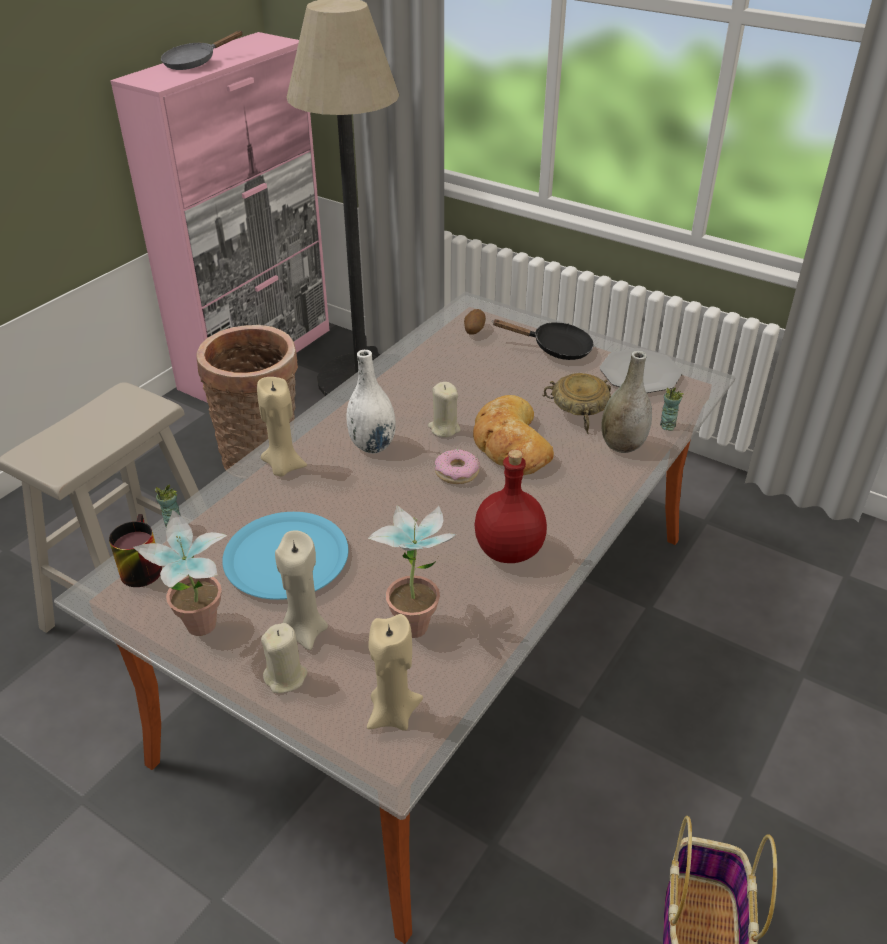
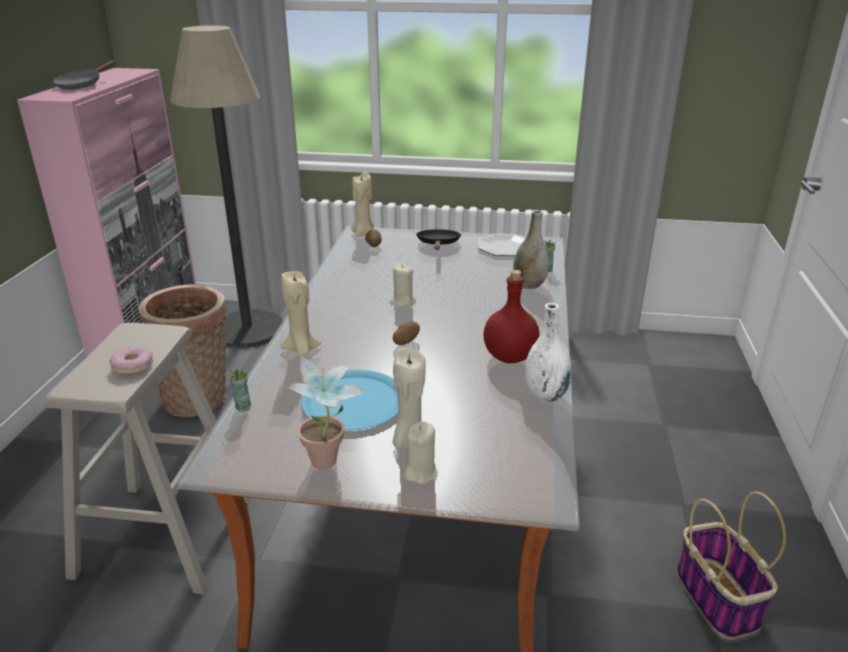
camera: 25 degrees left, 10 degrees down
(138, 567) = (235, 440): mug -> none
(372, 445) = (359, 322): white vase -> white vase (545, 395)
(392, 713) = (518, 469): beige candle -> beige candle (363, 233)
(403, 490) = (406, 342): none -> potato
(416, 618) = (483, 410): potted plant -> none
(456, 472) = (434, 323): donut -> donut (132, 366)
(510, 443) = (455, 300): bread -> none
(555, 348) = (438, 244): black frying pan -> black frying pan turned 75 degrees counterclockwise
(578, 410) = (484, 273): beige bowl -> none

